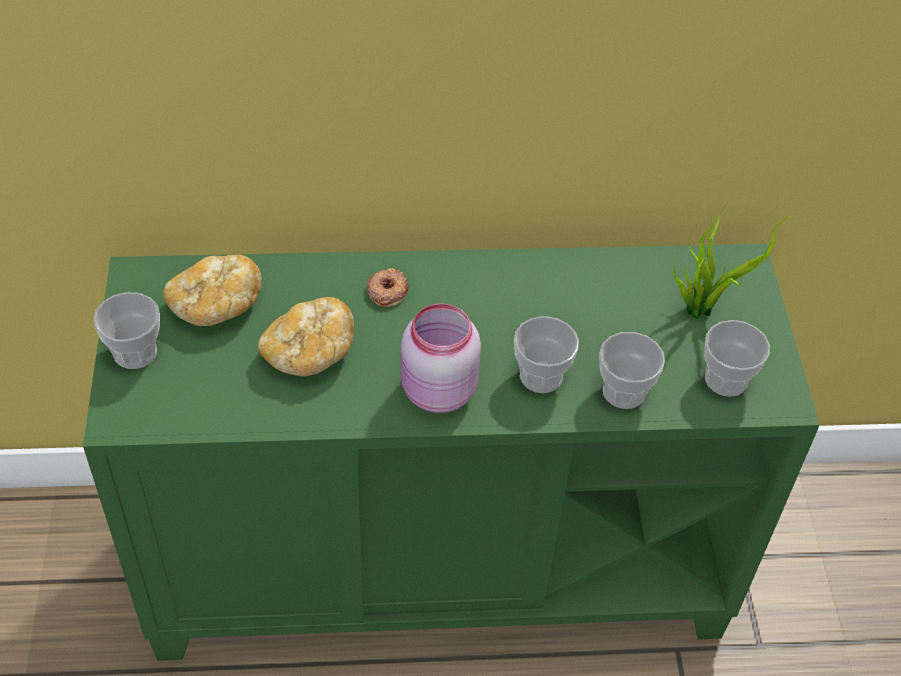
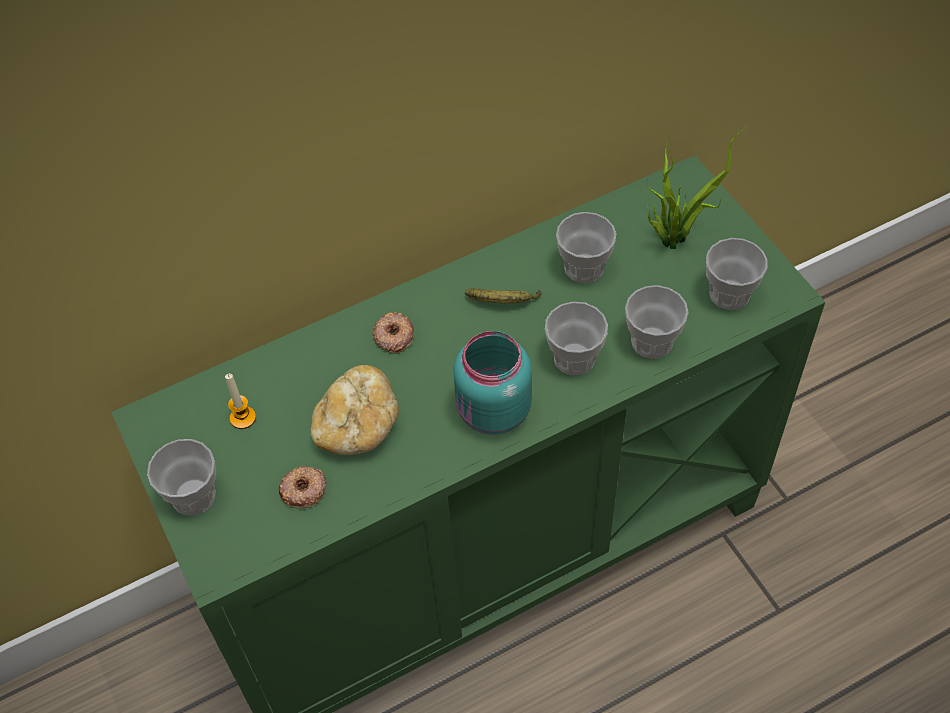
camera: 20 degrees left, 5 degrees up
(215, 306) = (243, 418): bread -> candle
(230, 387) = (304, 490): none -> donut
(436, 392) = (492, 412): pink jar -> turquoise jar
(504, 302) = (503, 302): none -> banana
(598, 301) = (584, 267): none -> cup

